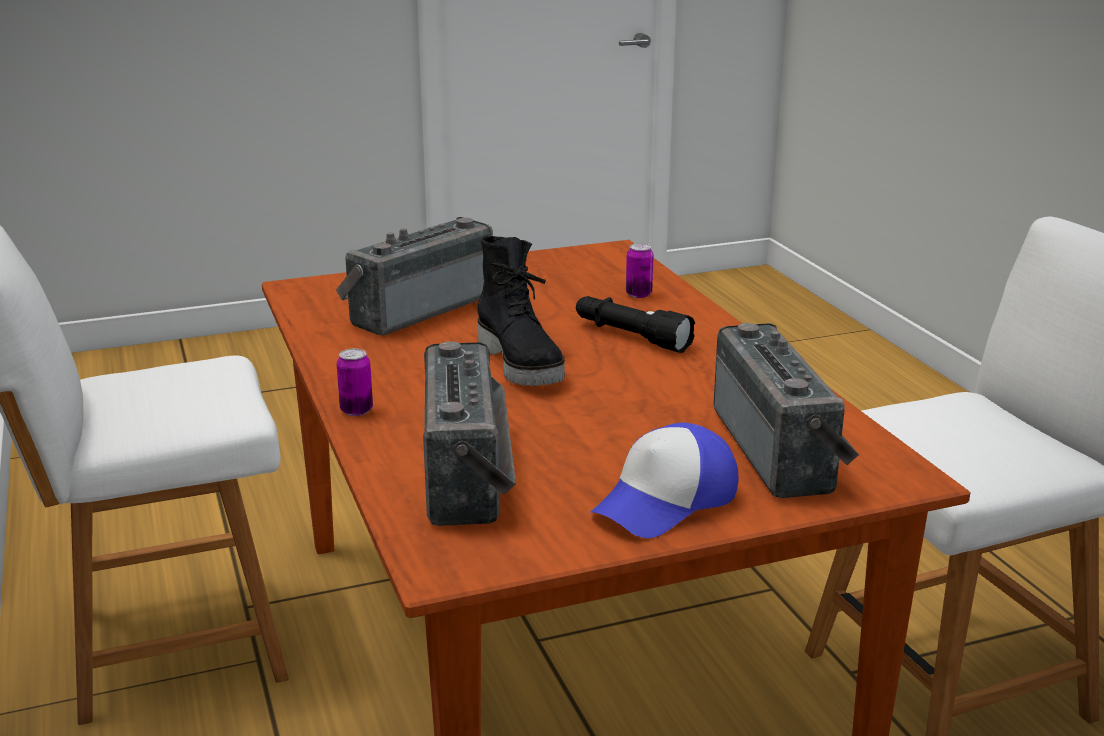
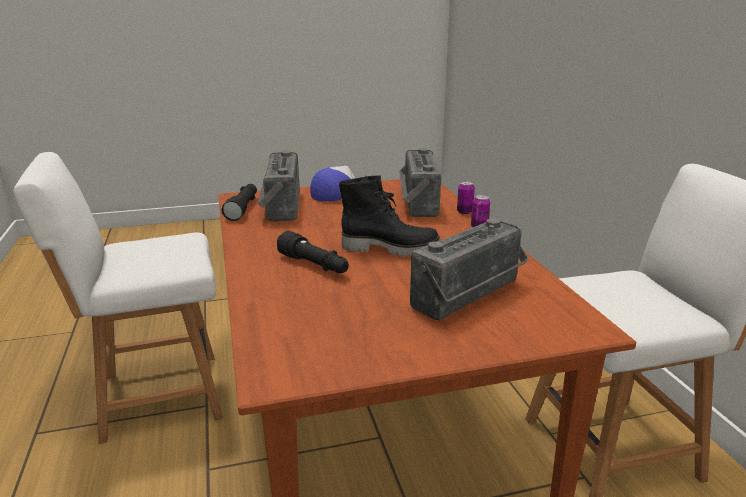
camera: 175 degrees left, 0 degrees up
(522, 364) = (390, 249): black boot -> black boot turned 120 degrees clockwise
(638, 294) = (285, 305): can -> can (464, 212)
(852, 440) = (243, 208): none -> black flashlight

